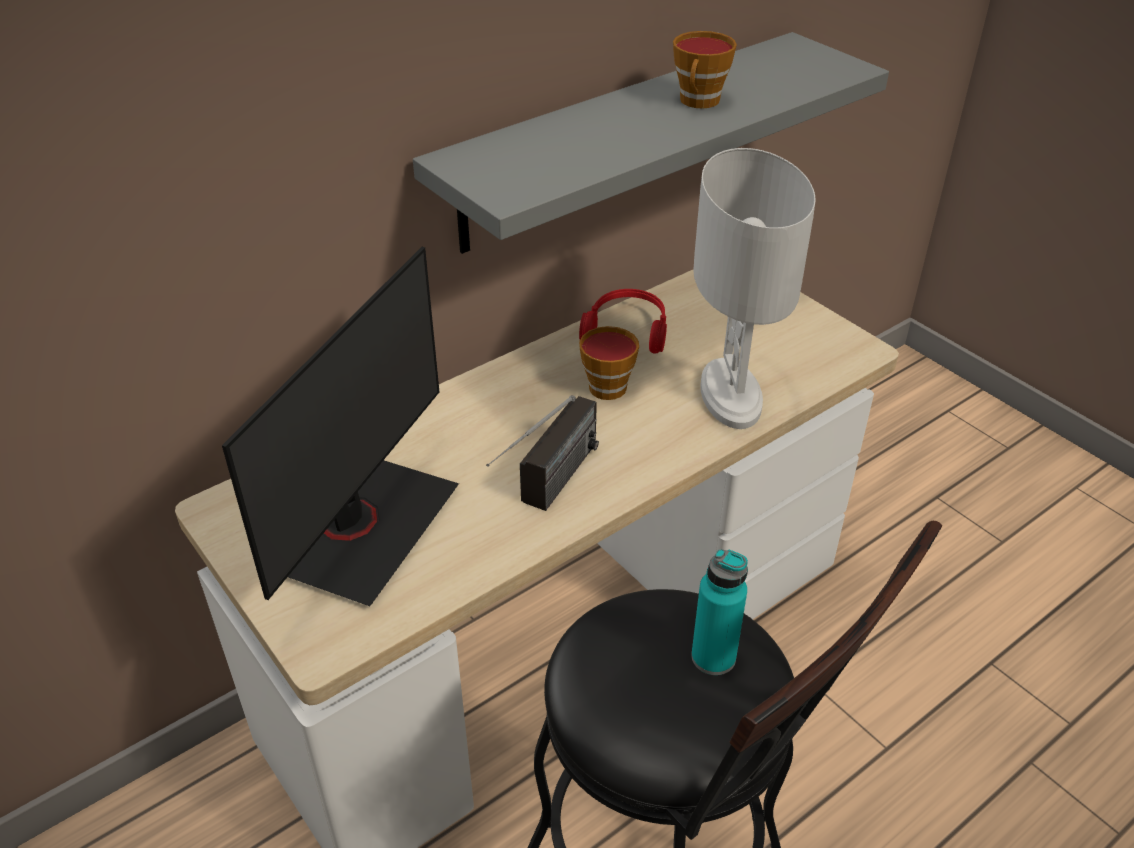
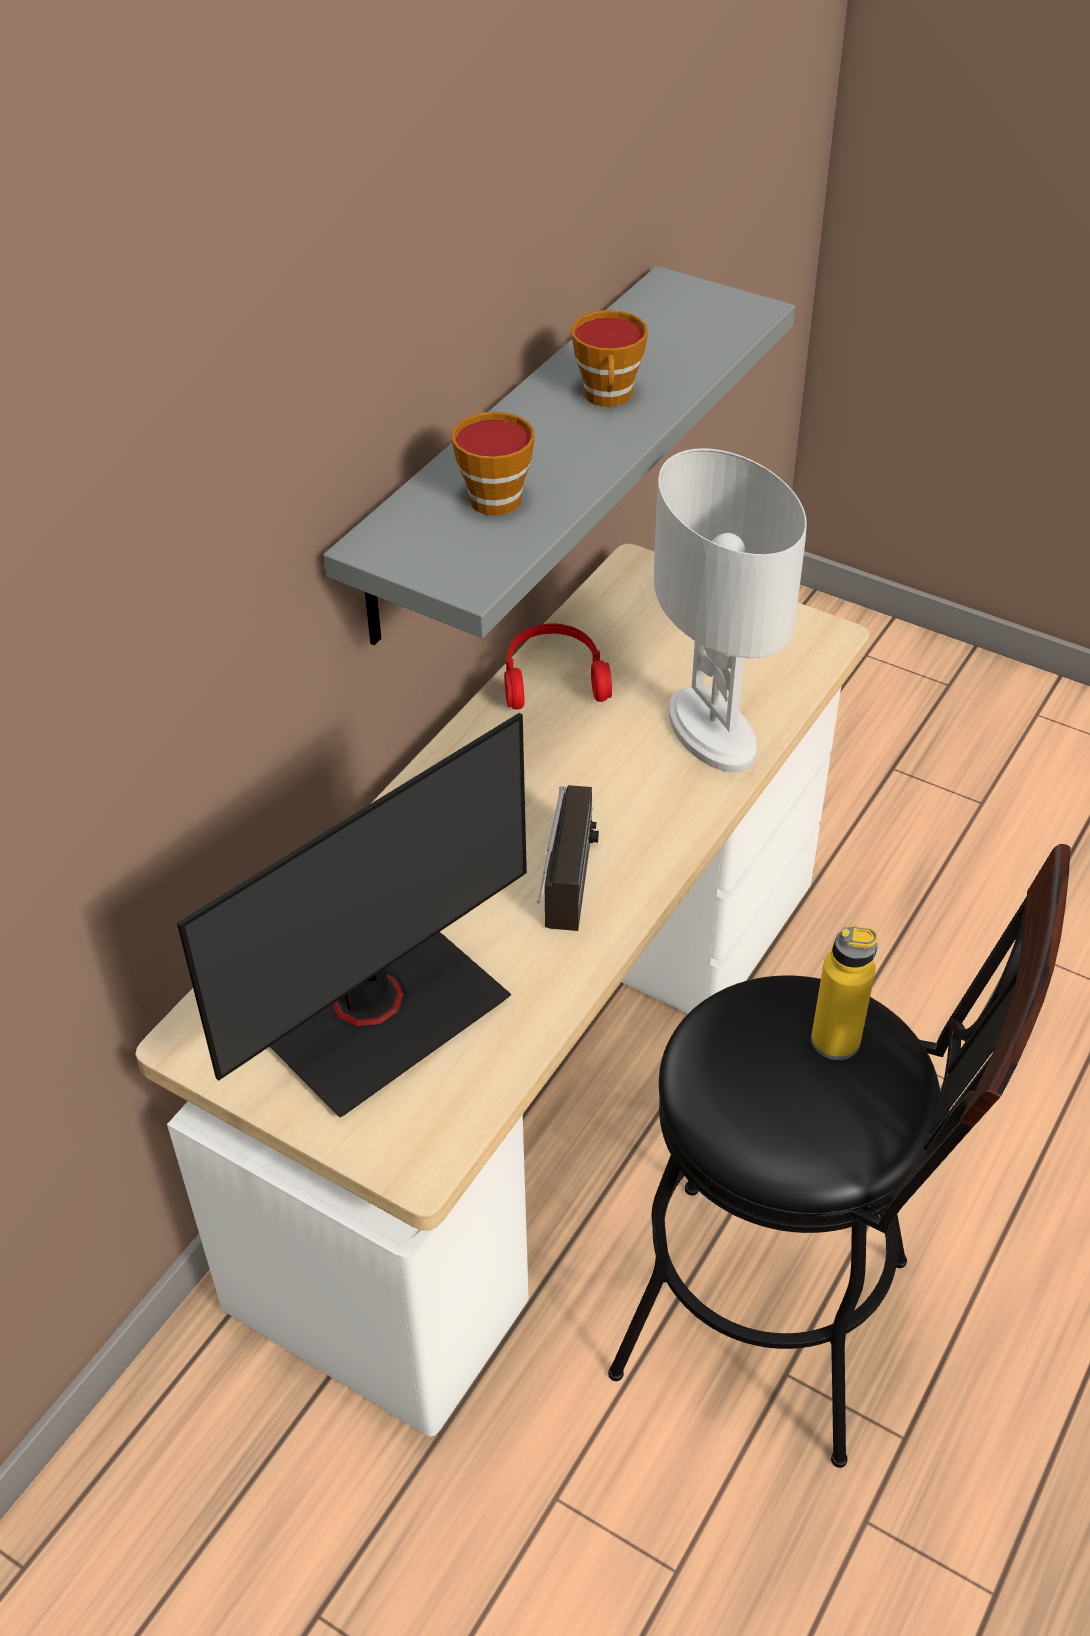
camera: 20 degrees left, 5 degrees up
(361, 527) = (379, 1012): monitor -> monitor turned 45 degrees clockwise
(610, 385) = (570, 755): cup -> cup (497, 496)
(713, 657) = (835, 1040): turquoise bottle -> yellow bottle

